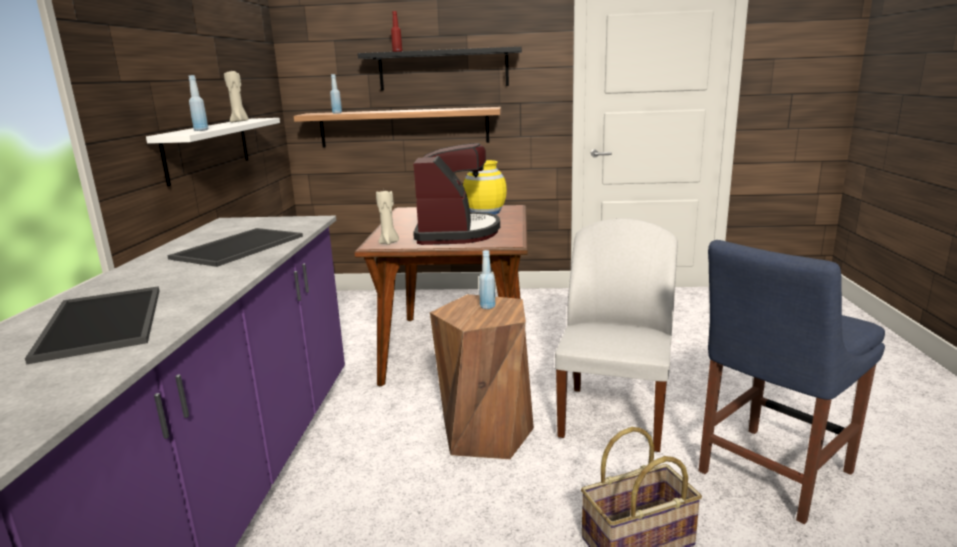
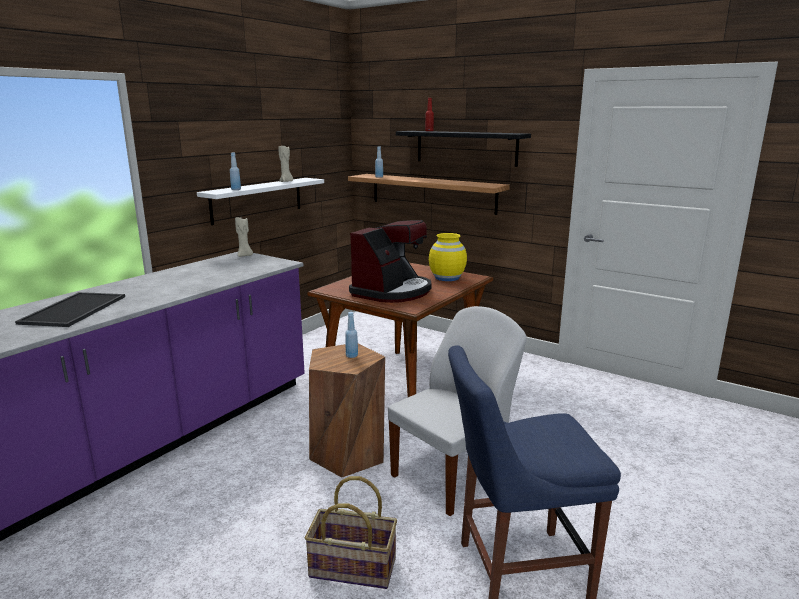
camera: 30 degrees right, 0 degrees up
(238, 246) = (209, 275): tray -> none
(389, 243) = (336, 290): beige candle -> beige candle (245, 255)

